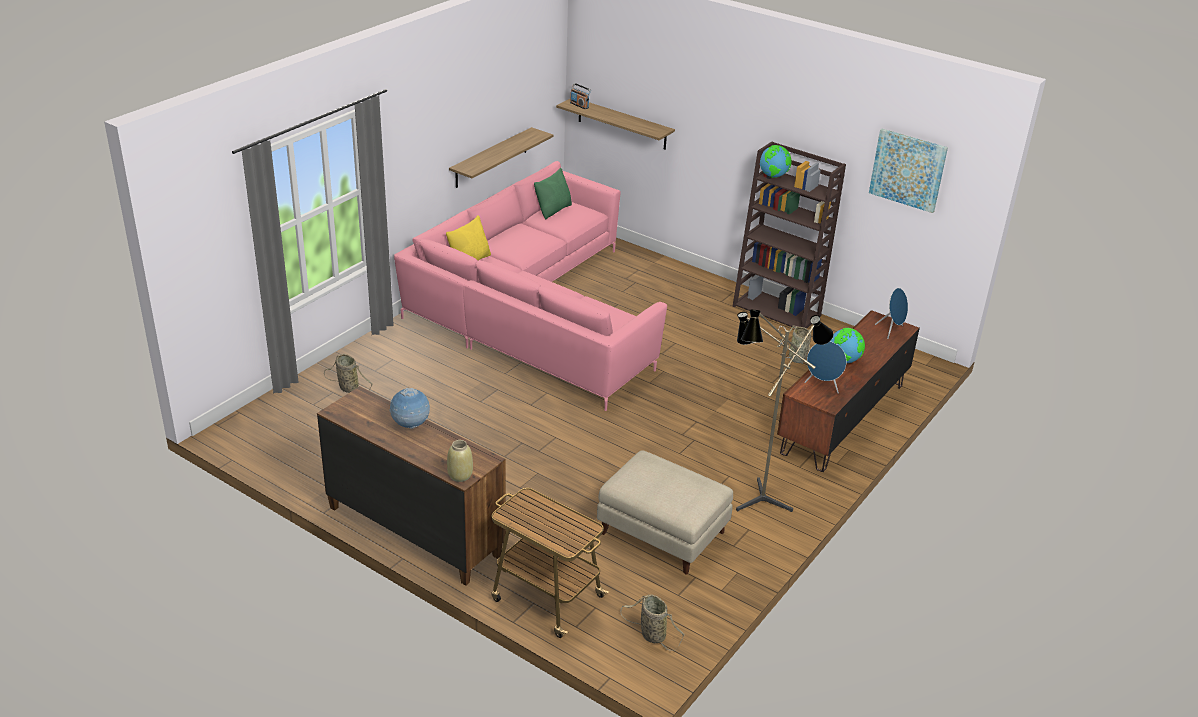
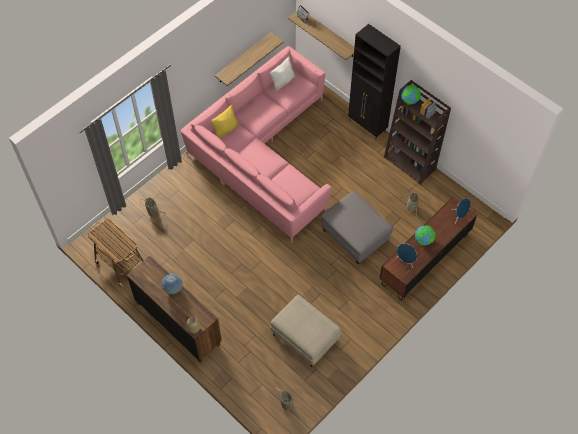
camera: 10 degrees right, 25 degrees up
(546, 597) = (238, 374): cart -> cart (120, 263)
(553, 210) = (283, 81): green pillow -> white pillow
(695, 276) = (367, 127): none -> black cabinet
(714, 397) = (355, 236): none -> grey ottoman
(757, 497) = (361, 316): floor lamp -> none
(908, 170) = (484, 123): picture -> none

